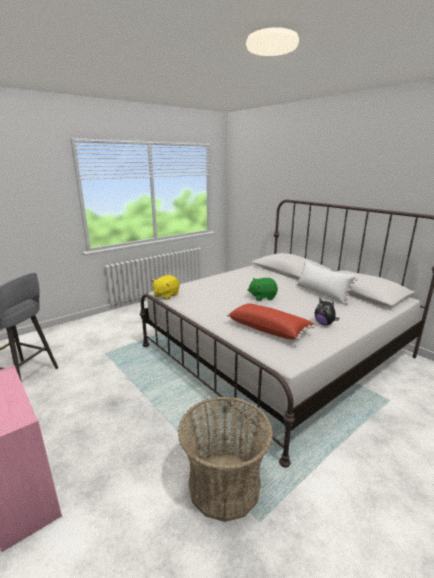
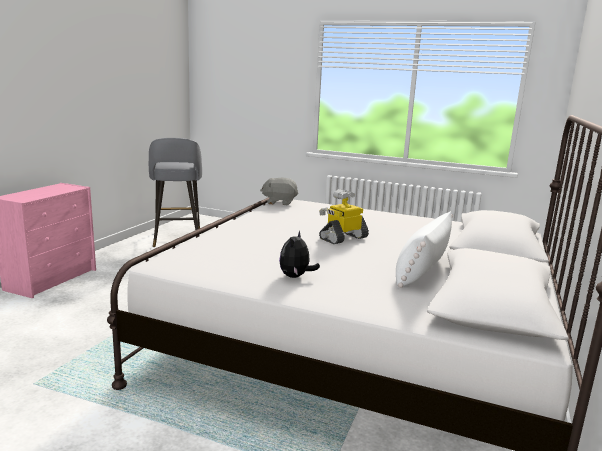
camera: 60 degrees right, 5 degrees down
(166, 295) = (279, 202): yellow plush toy -> grey plush toy
(224, 485) = (77, 356): basket -> none
(262, 297) = (343, 238): green plush toy -> toy robot
(269, 329) = (241, 249): red pillow -> none

